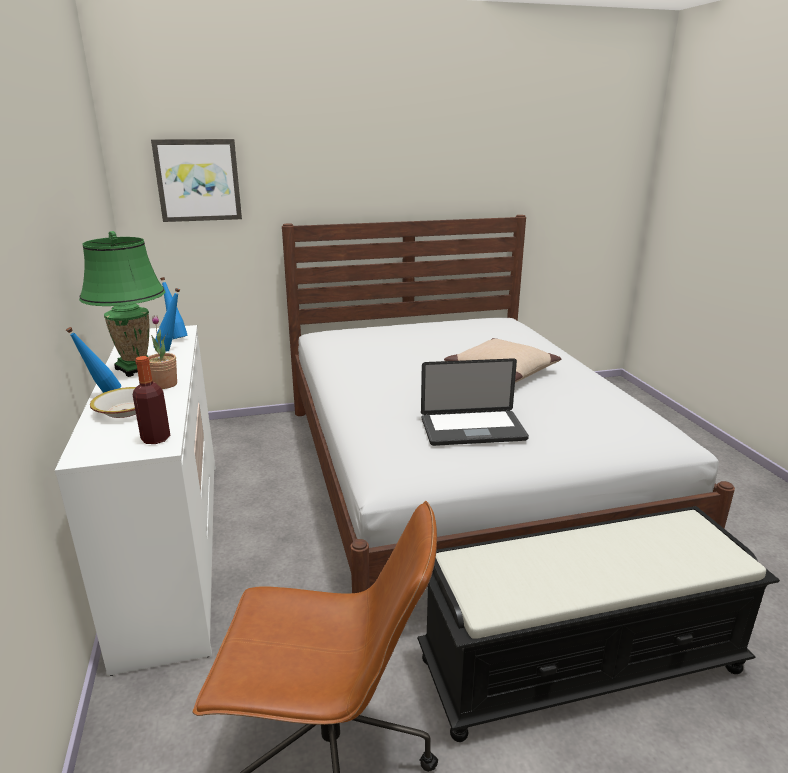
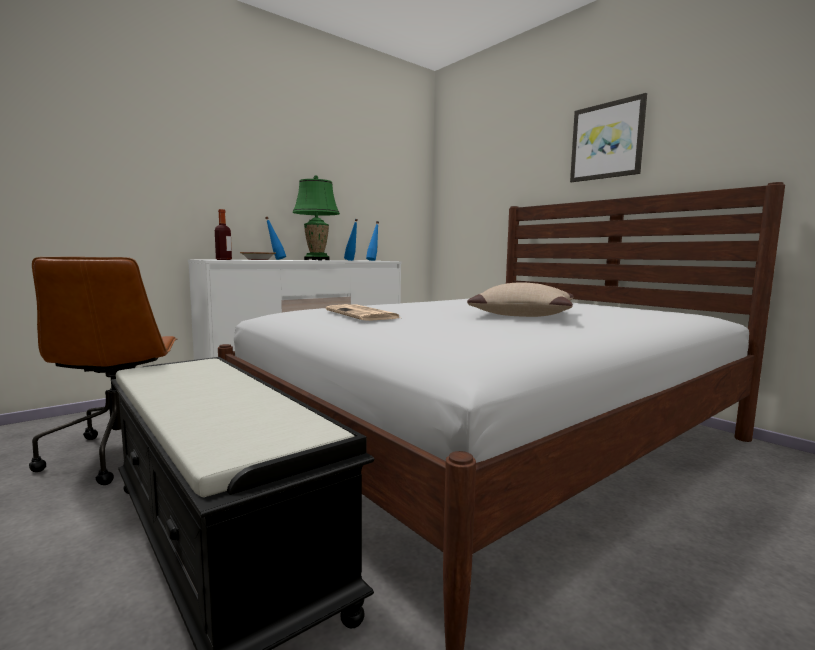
camera: 65 degrees right, 15 degrees down
(165, 384) = (297, 260): potted plant -> none
(198, 180) = (471, 179): picture -> picture (607, 141)
(472, 429) = (363, 314): laptop -> newspaper

